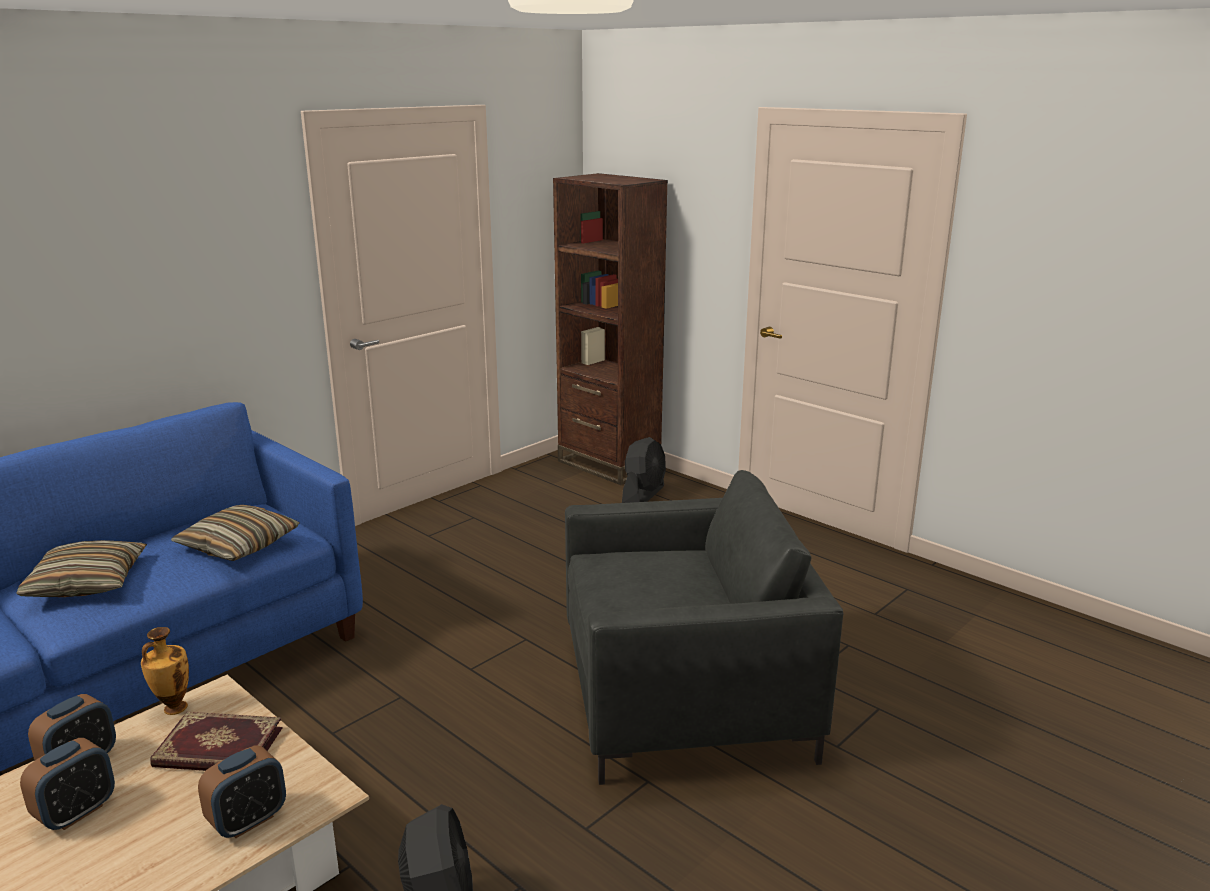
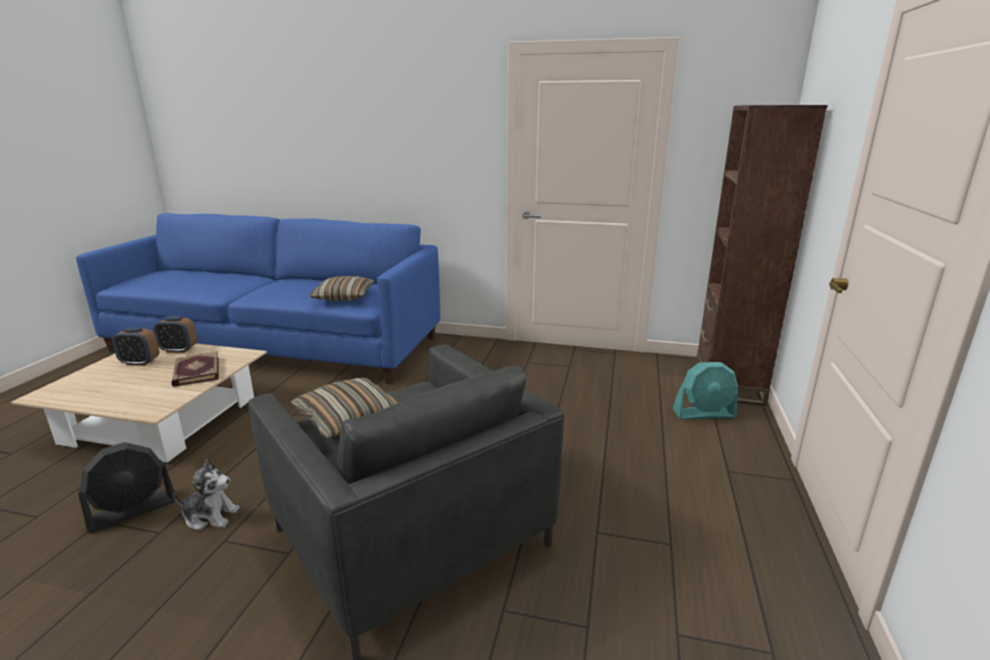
camera: 60 degrees right, 0 degrees up
(87, 582) = (285, 286): pillow -> pillow (349, 418)
(173, 708) = (230, 351): vase -> none
(248, 820) = (131, 399): alarm clock -> none
(524, 837) = (210, 516): none -> plush toy
(643, 495) = (704, 414): black fan -> turquoise fan

